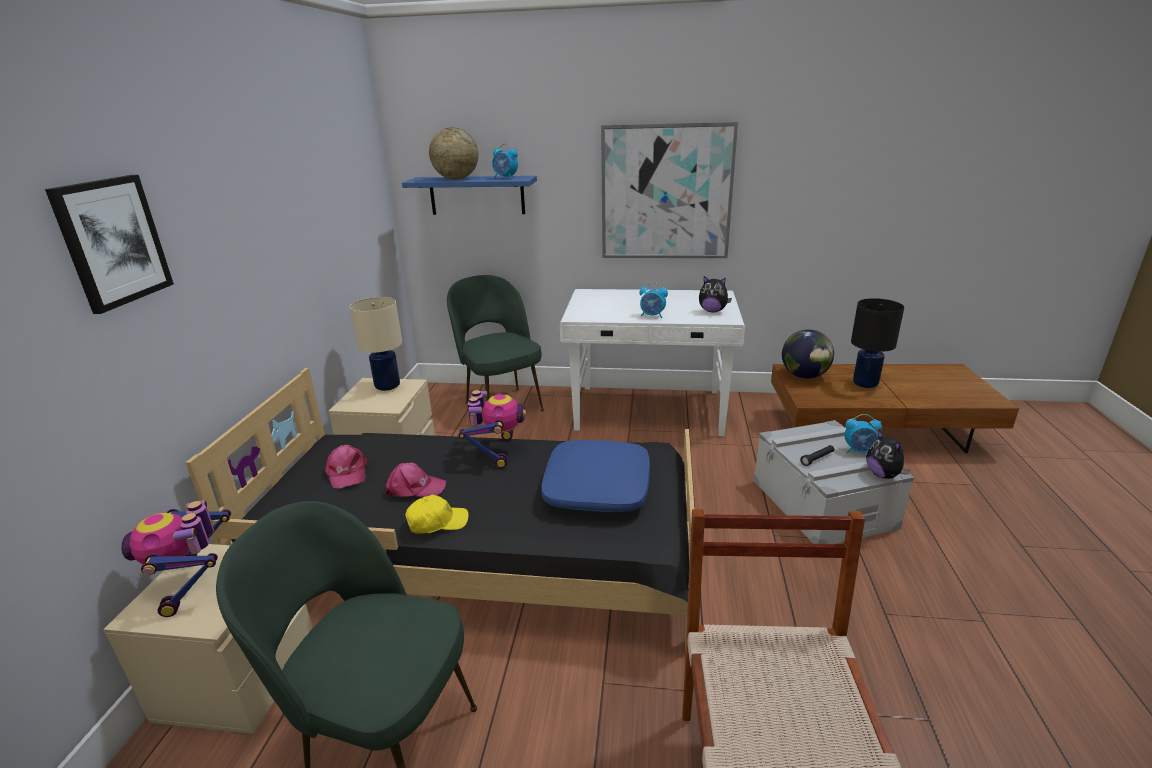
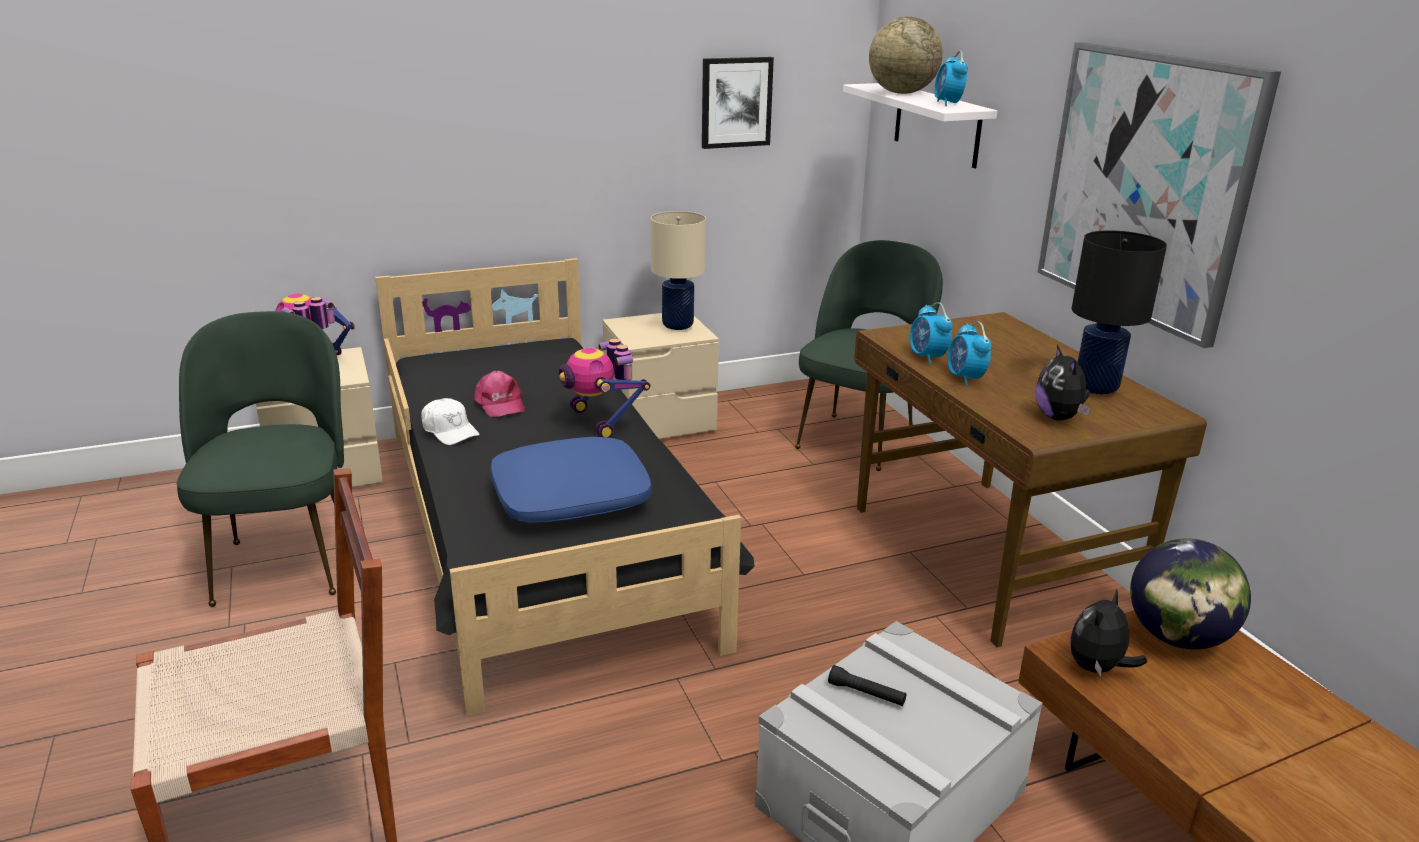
camera: 60 degrees right, 0 degrees up
(112, 242) = (364, 71): picture -> picture (736, 102)
(347, 472) = (505, 367): pink cap -> none
(437, 522) = (450, 431): yellow cap -> white cap
(477, 195) = (936, 124): blue shelf -> white shelf
(496, 451) = (601, 421): toy robot -> toy robot turned 90 degrees clockwise
(650, 411) = (988, 556): white desk -> brown desk
(859, 451) = (944, 743): alarm clock -> alarm clock (927, 357)
(865, 384) = (1244, 723): black table lamp -> black table lamp (1096, 389)
(883, 475) = (881, 780): plush toy -> plush toy (1097, 668)

